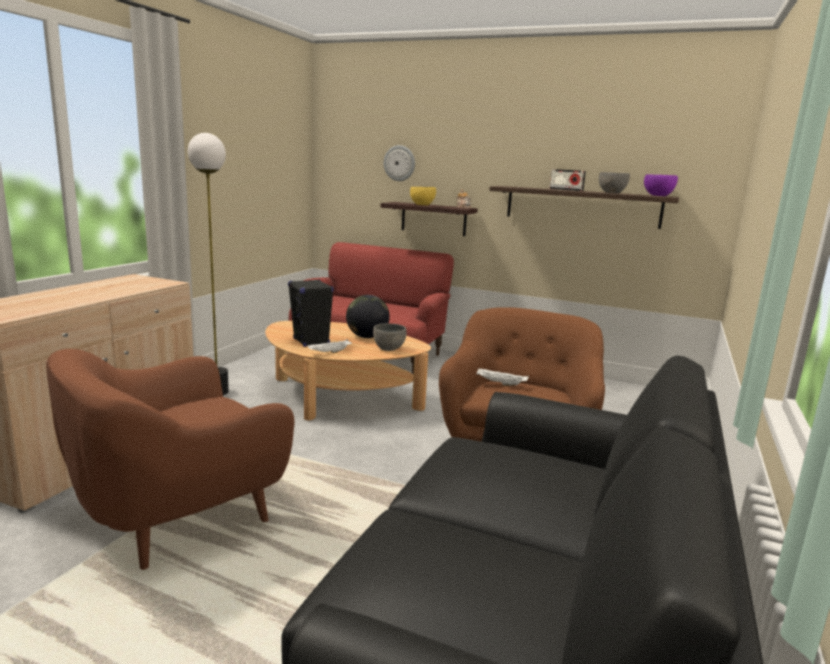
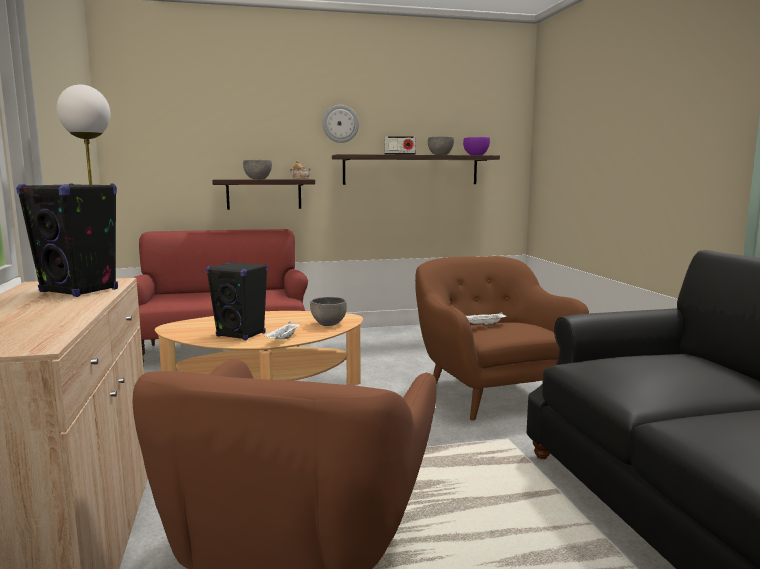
camera: 35 degrees left, 5 degrees down
(131, 286) = (79, 291): none -> black speaker
(367, 337) = (285, 319): globe -> none
(399, 163) = (217, 136): wall clock -> wall clock (340, 124)
(422, 205) = (258, 179): yellow bowl -> grey bowl

